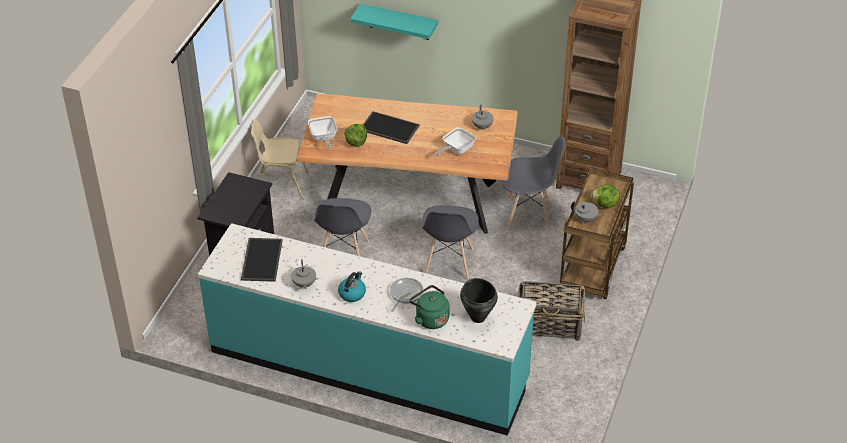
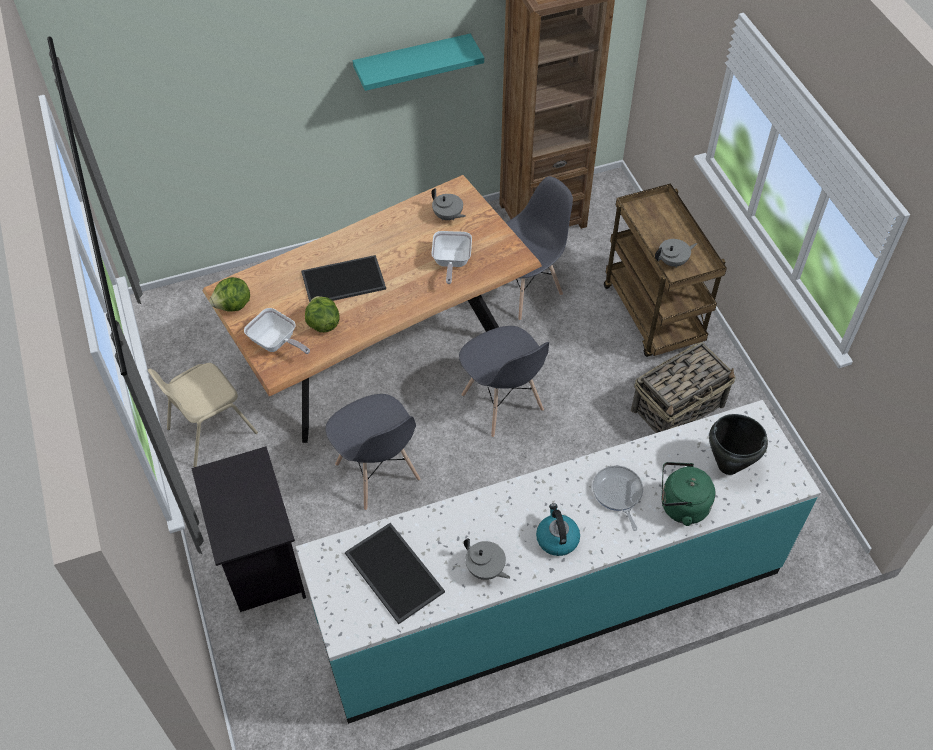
camera: 40 degrees left, 10 degrees up
(399, 22) = (244, 135): turquoise shelf -> turquoise shelf (412, 62)
(605, 204) = (672, 232): lettuce -> lettuce (234, 305)

